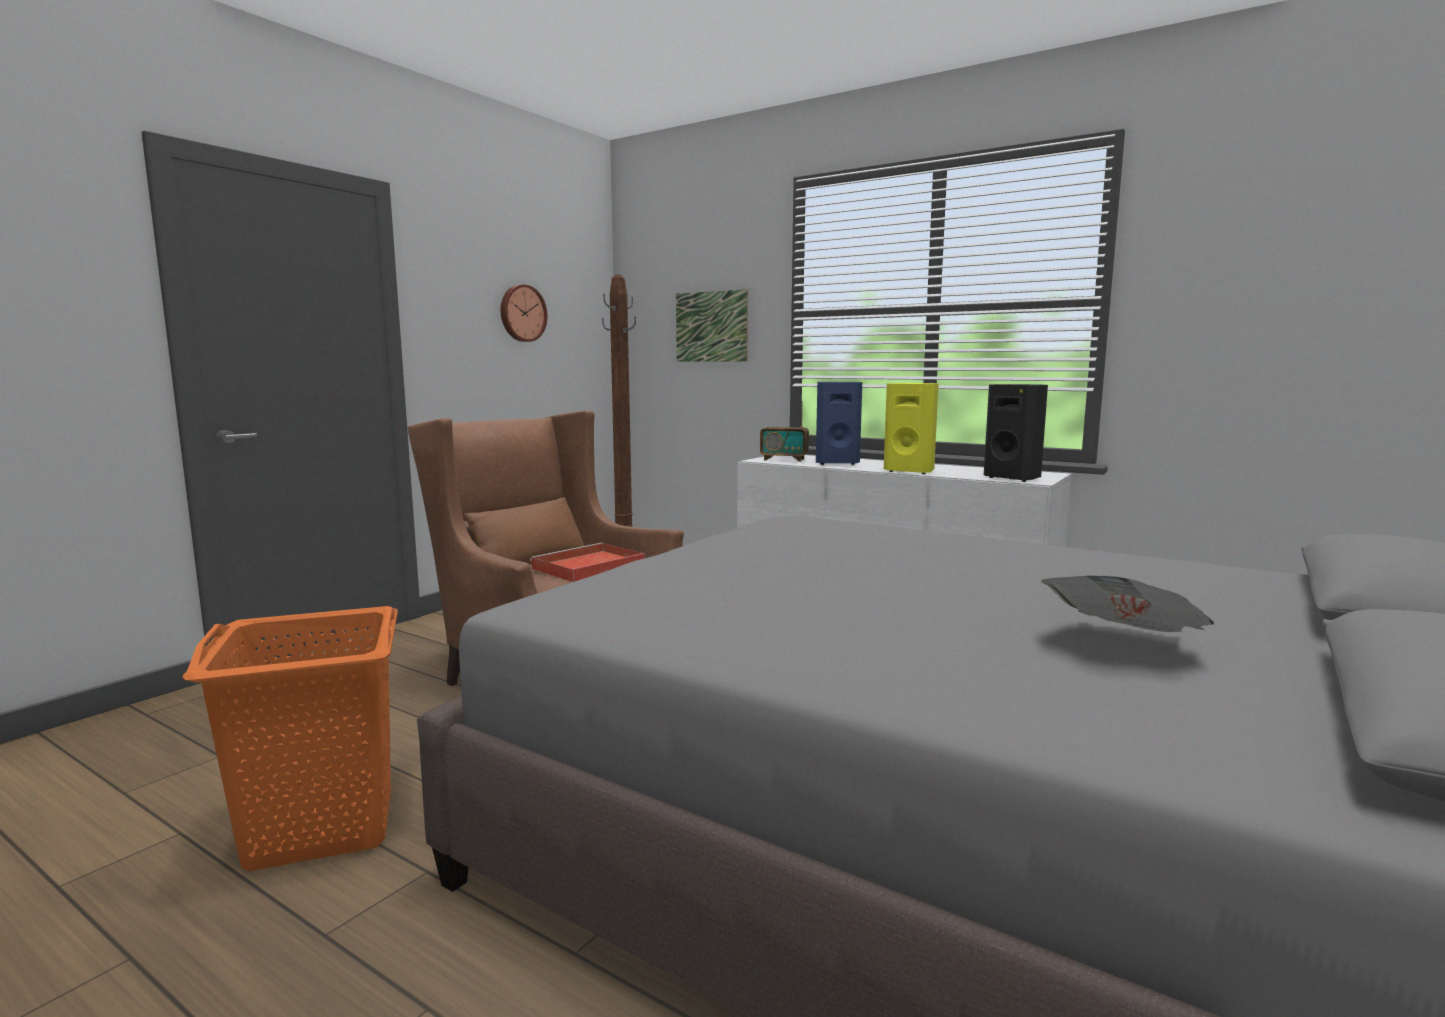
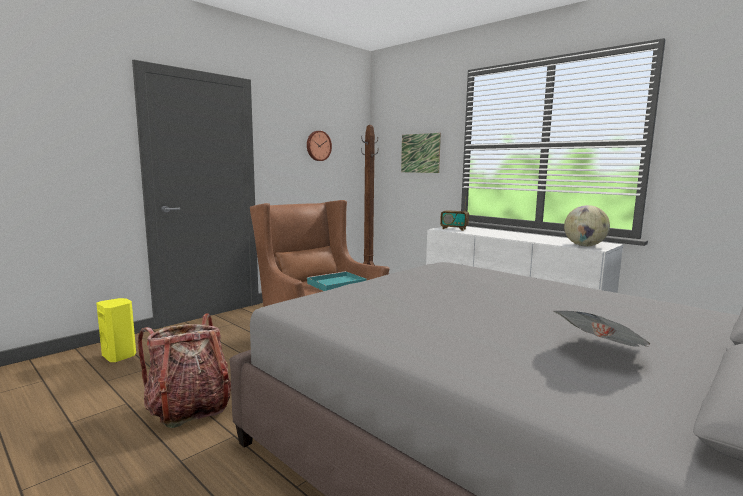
camera: 10 degrees right, 0 degrees up
(321, 827) = (189, 408): orange laundry basket -> backpack
(587, 567) = (335, 284): red tray -> turquoise tray
(835, 463) = (482, 232): blue speaker -> none
(911, 471) = (524, 239): yellow speaker -> yellow speaker (120, 356)
(1014, 478) = (584, 246): black speaker -> globe

